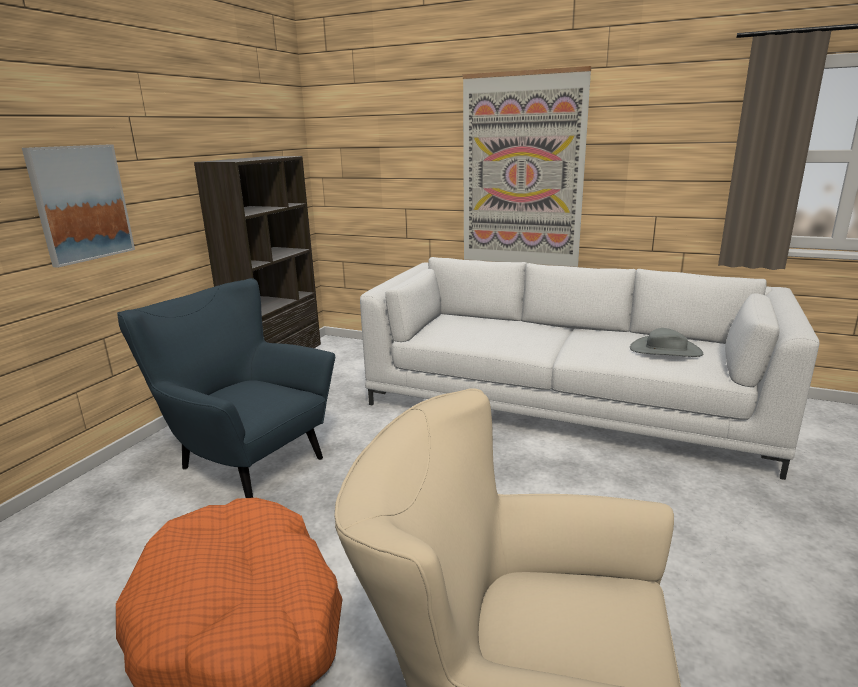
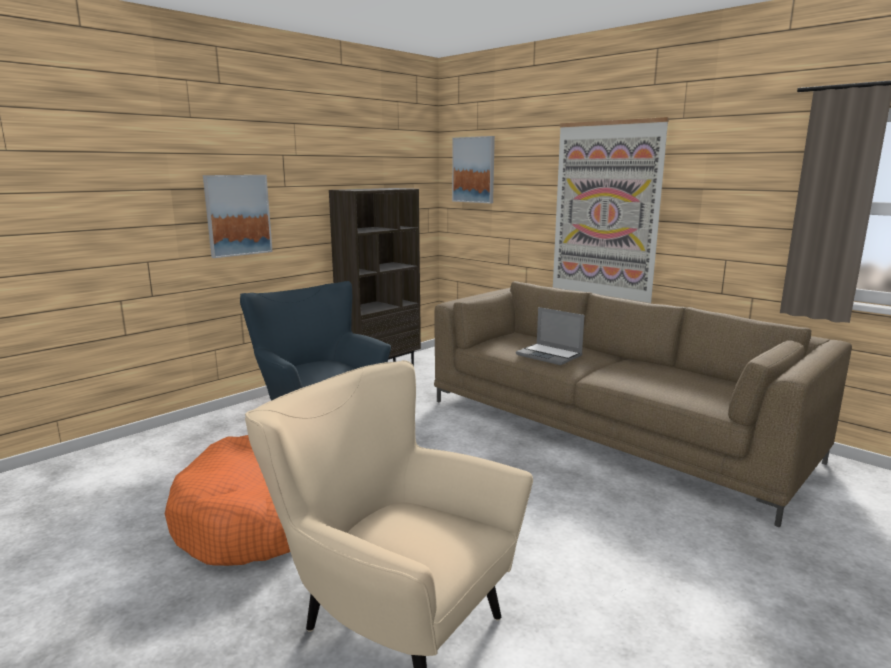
camera: 20 degrees right, 5 degrees down
(354, 131) = (474, 170): none -> picture
(506, 337) = (550, 355): none -> laptop
(564, 404) = (609, 429): white sofa -> brown sofa
(665, 351) = (687, 385): grey hat -> none

